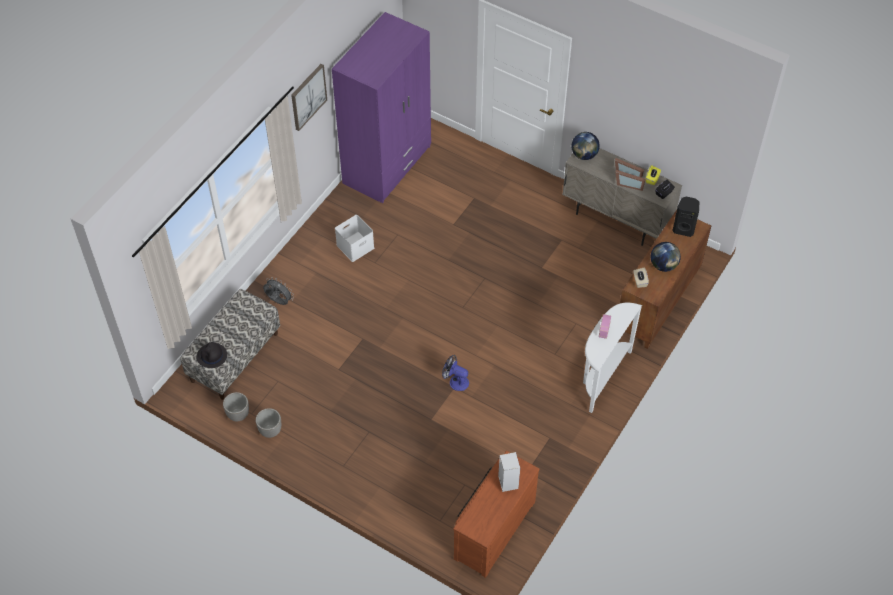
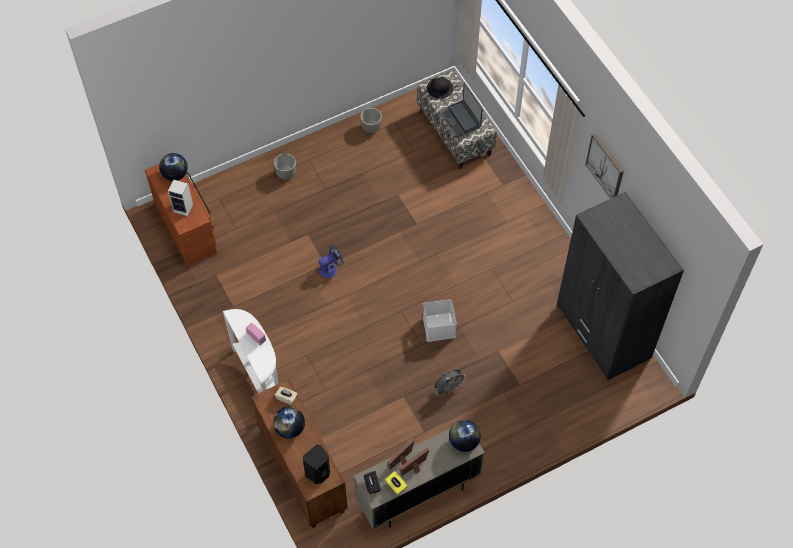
camera: 120 degrees right, 5 degrees up
(238, 415) = (399, 114): planter -> planter (286, 174)
(242, 322) = (460, 119): none -> laptop
(278, 301) = (492, 182): grey fan -> grey fan (448, 389)
(355, 246) = (519, 263): white storage box -> white storage box (439, 327)
(388, 165) = (603, 333): purple wardrobe -> grey wardrobe
(474, 513) = (175, 175): none -> globe

